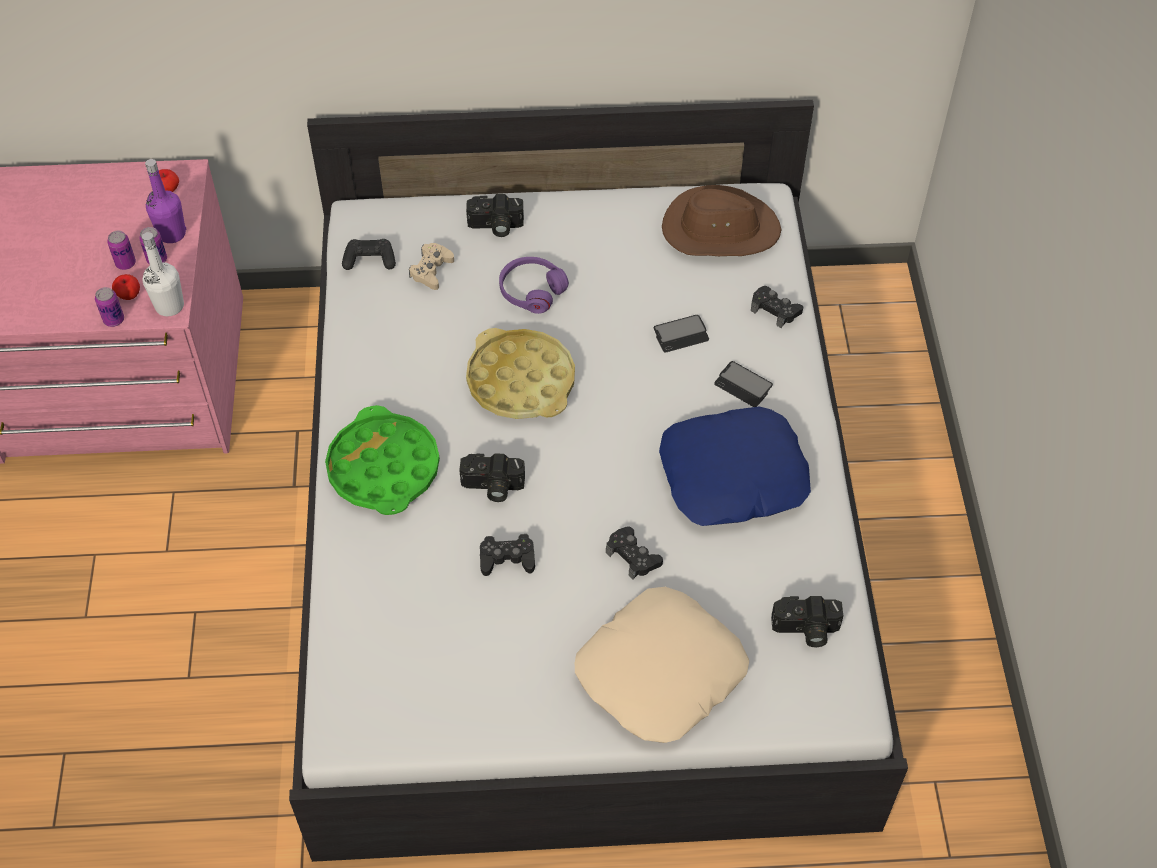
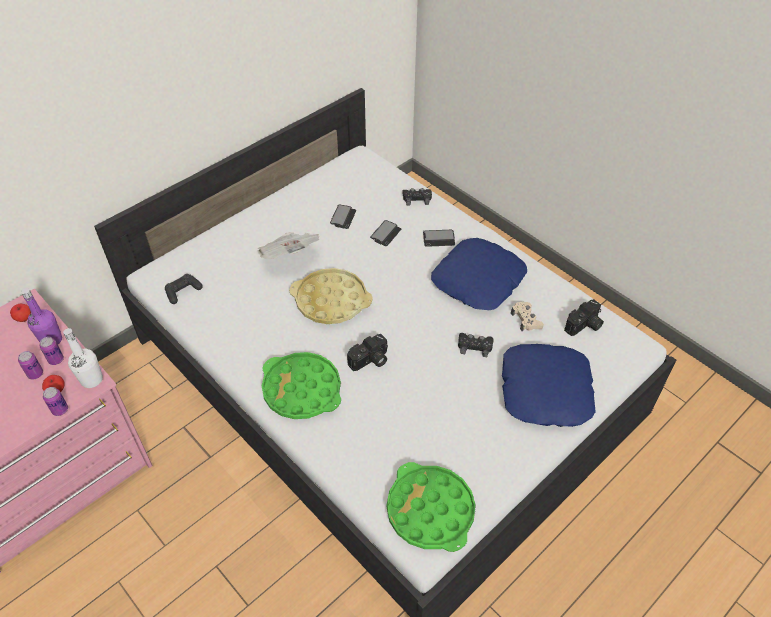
camera: 40 degrees left, 5 degrees down
(380, 703) = (430, 511): none -> green tray
(431, 270) = (225, 277): beige game controller -> beige game controller (526, 320)
(495, 226) = (237, 237): camera -> none
(507, 559) = (416, 390): black game controller -> none
(531, 290) = (289, 256): purple headphones -> newspaper
(650, 278) = (343, 217): none -> phone
(659, 671) = (544, 390): beige pillow -> blue pillow
(719, 229) = (353, 179): brown hat -> none

